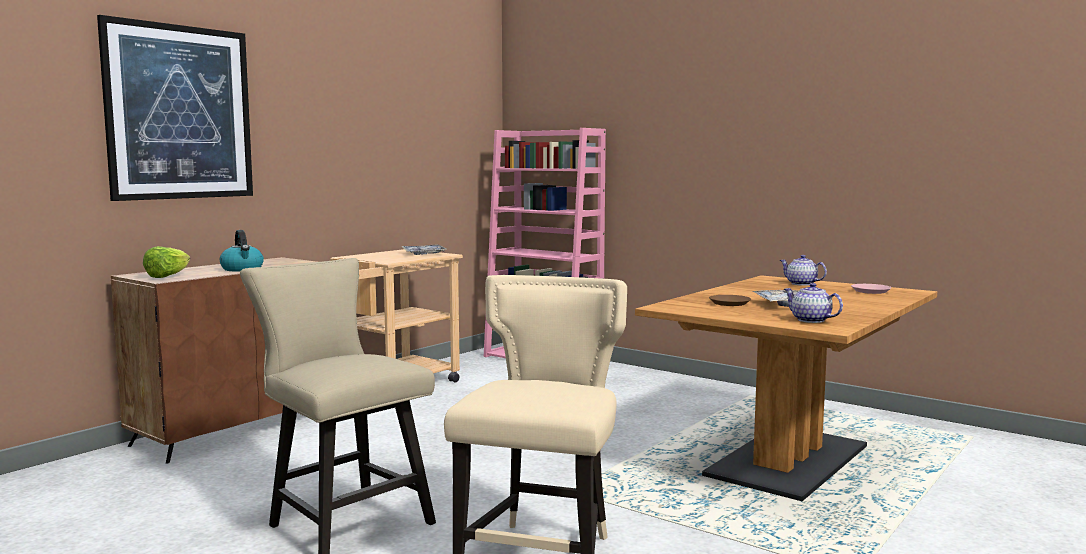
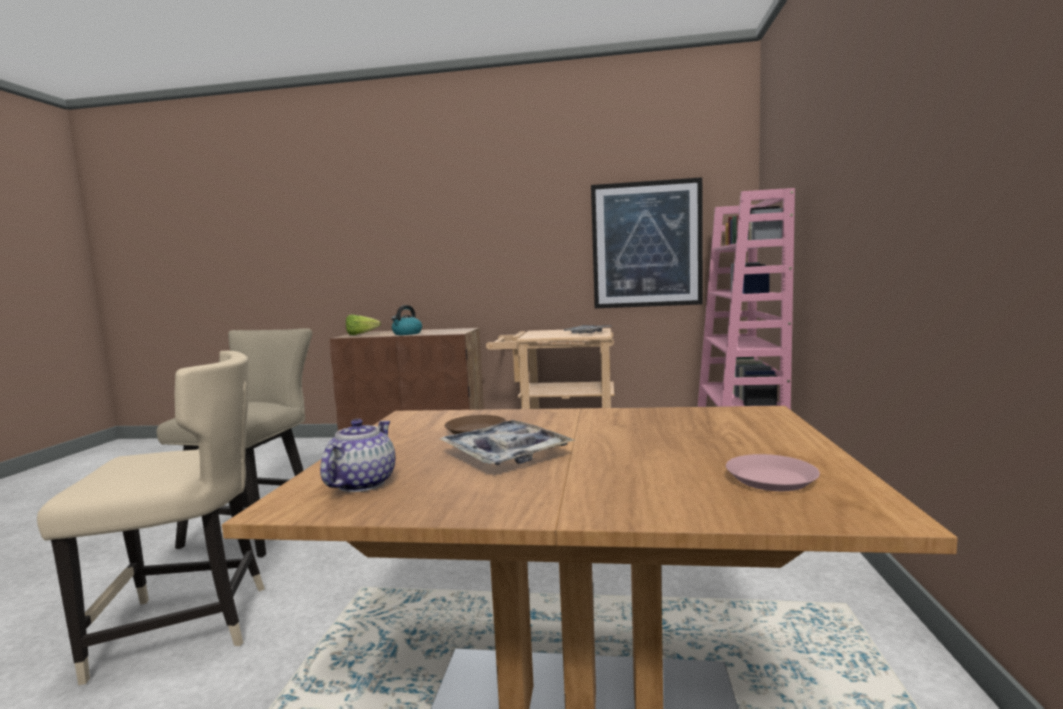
camera: 60 degrees right, 0 degrees up
(180, 112) = (404, 224): picture -> picture (646, 244)
(801, 284) = (744, 432): teapot -> none

